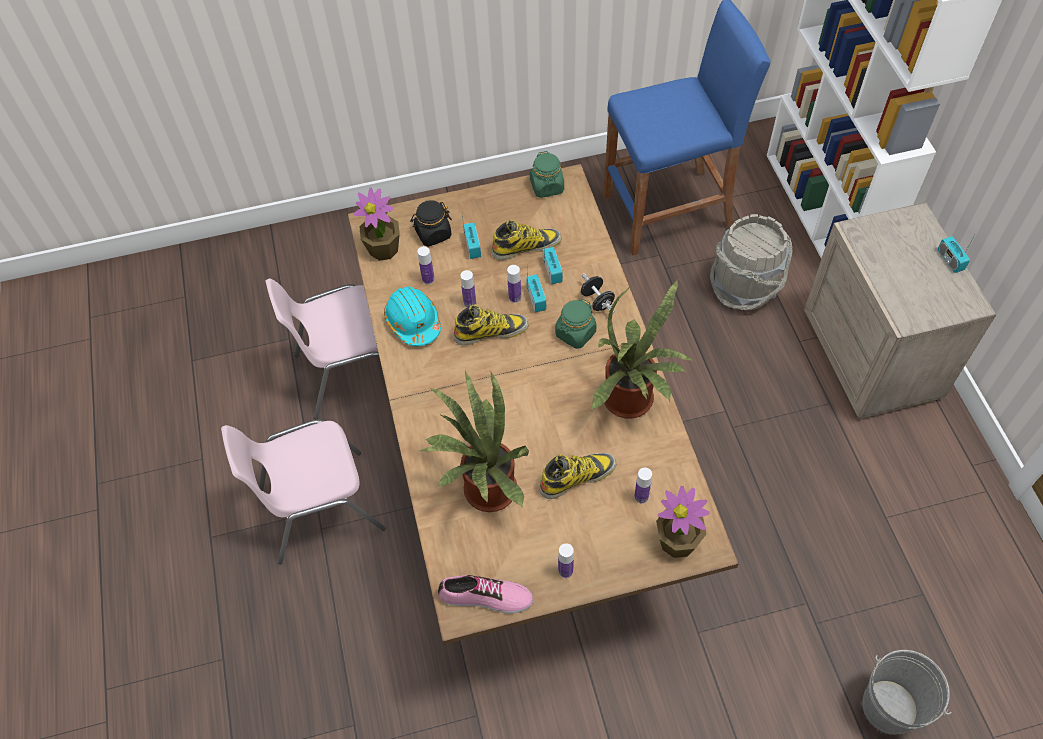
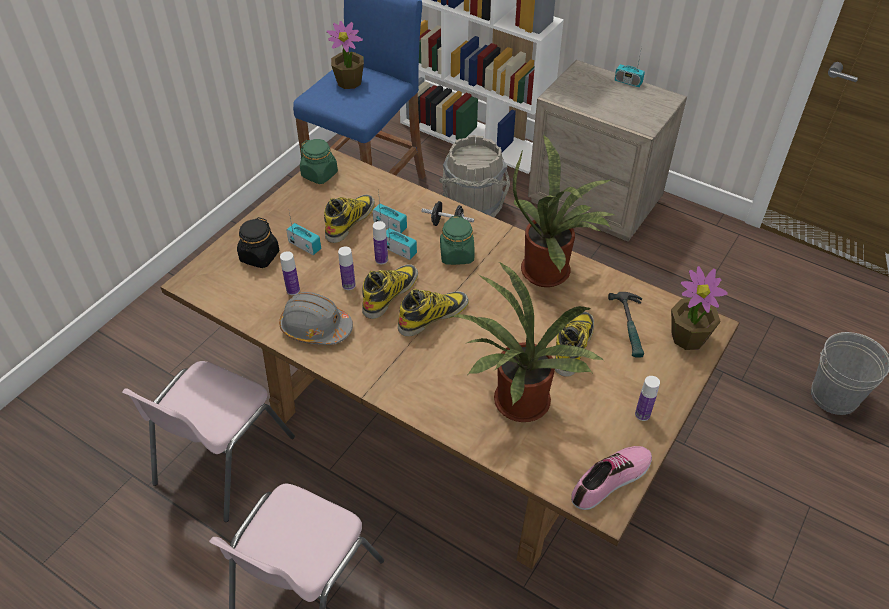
camera: 45 degrees left, 10 degrees down
(384, 249) = (226, 292): potted plant -> potted plant (349, 82)
(413, 322) = (315, 328): turquoise hard hat -> grey hard hat
(502, 373) = (433, 316): none -> boot
(641, 496) = (631, 327): bottle -> hammer

